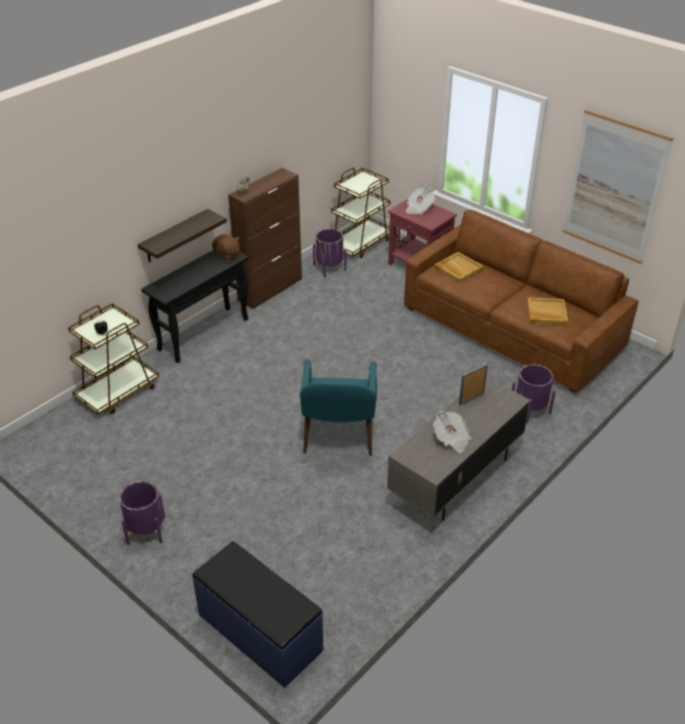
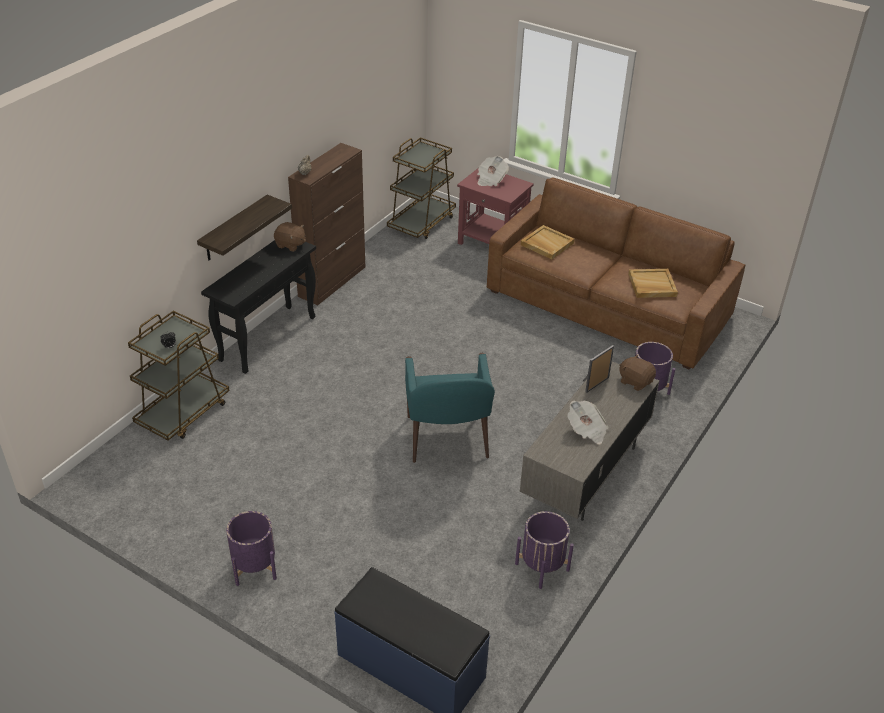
camera: 10 degrees left, 0 degrees up
(329, 267) = (393, 252): purple planter -> purple planter (542, 567)
(507, 399) = (635, 381): none -> brown plush toy
(614, 187) = (714, 144): picture -> none

